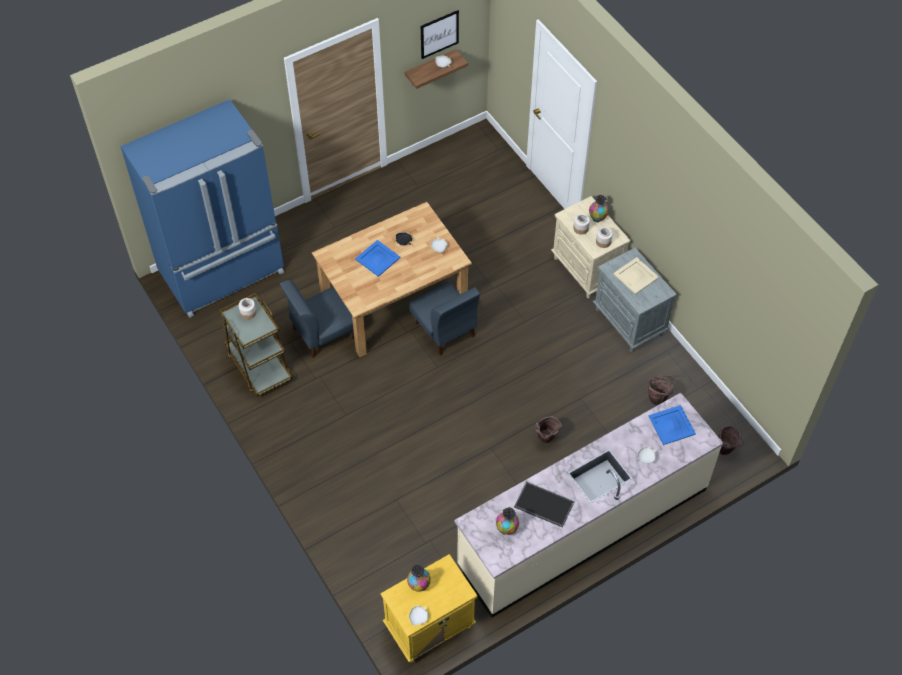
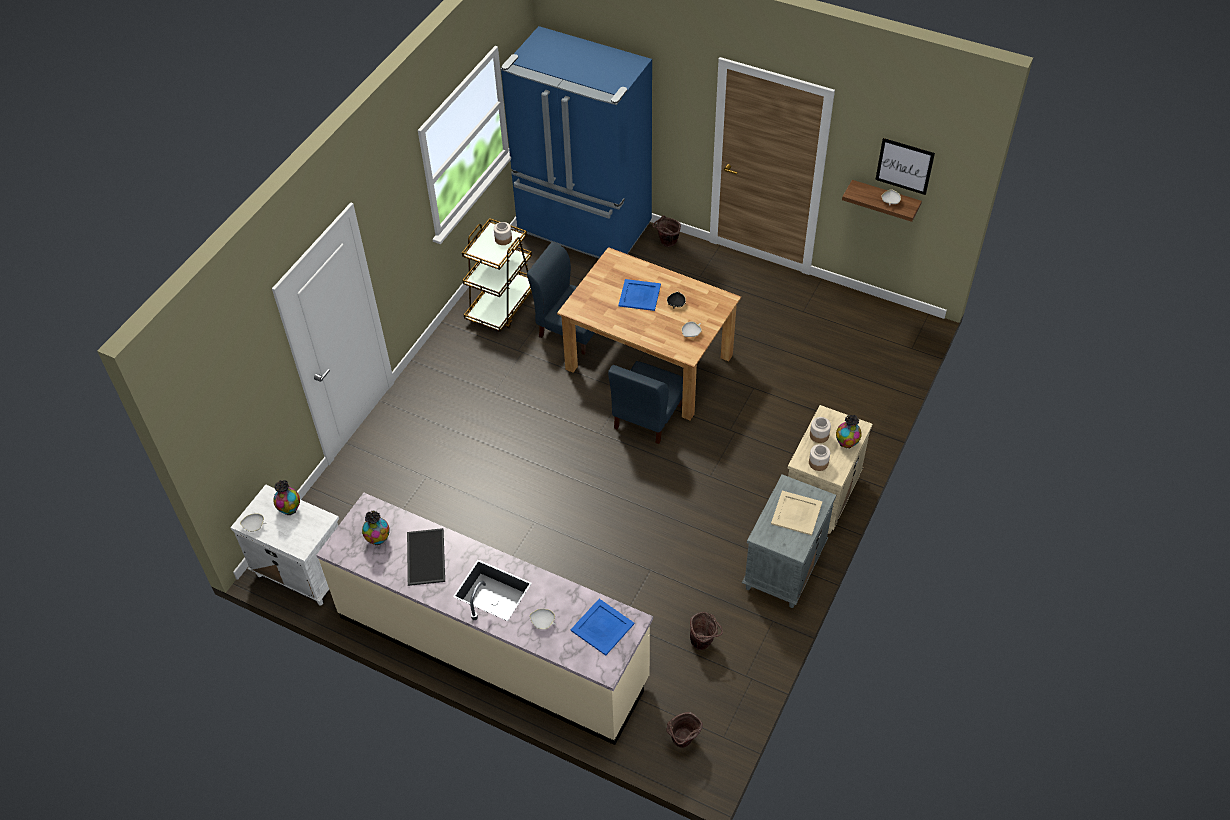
camera: 60 degrees right, 5 degrees down
(429, 627) = (302, 571): yellow nightstand -> white nightstand
(546, 440) = (577, 564): brown bucket -> brown bucket (666, 244)

